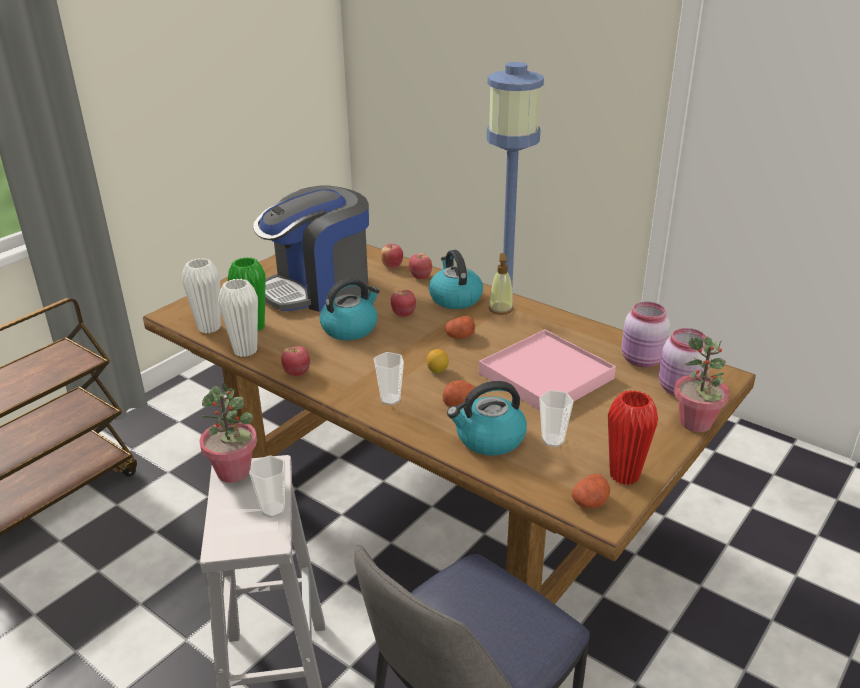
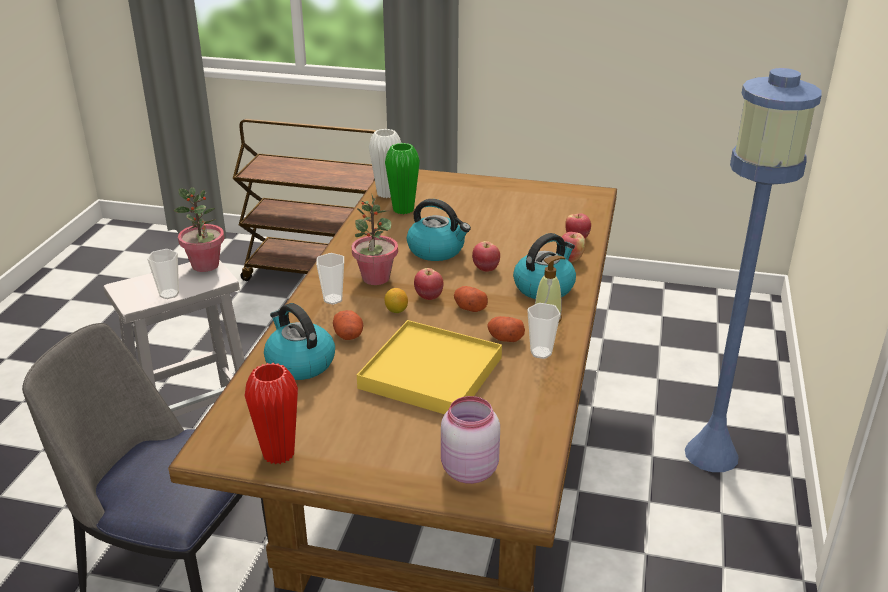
camera: 65 degrees right, 0 degrees up
(245, 351) = (363, 218): white vase -> none
(297, 373) = (345, 248): apple -> apple (428, 297)
(318, 289) = (494, 217): coffee machine -> none
(546, 376) = (430, 373): pink tray -> yellow tray
(553, 440) = (316, 399): cup -> cup (541, 352)
(590, 502) = (226, 439): potato -> potato (504, 338)
(642, 360) = (512, 432): pink jar -> none
(696, 423) = (403, 491): potted plant -> potted plant (375, 278)

